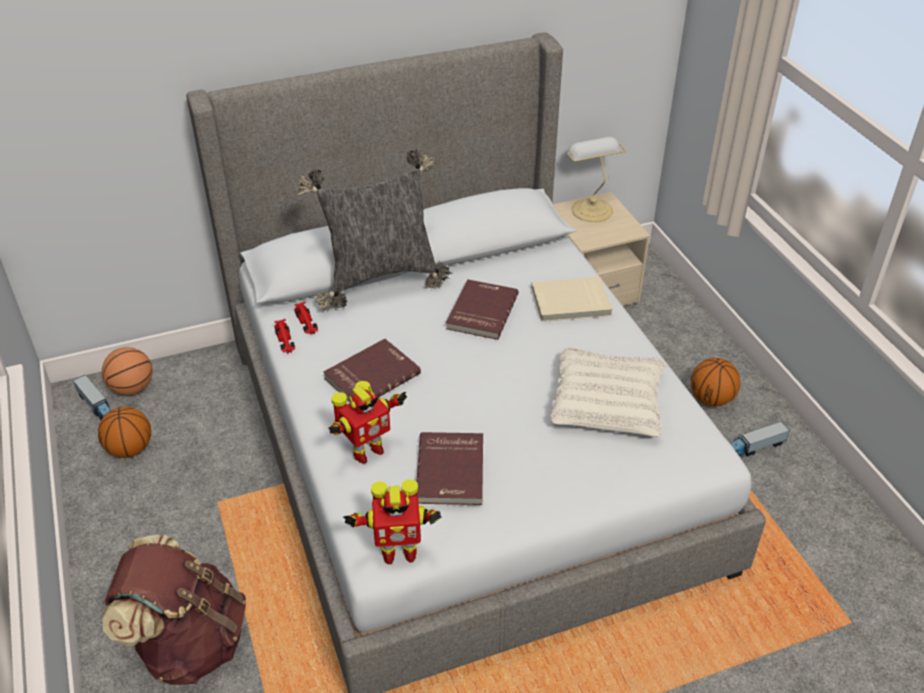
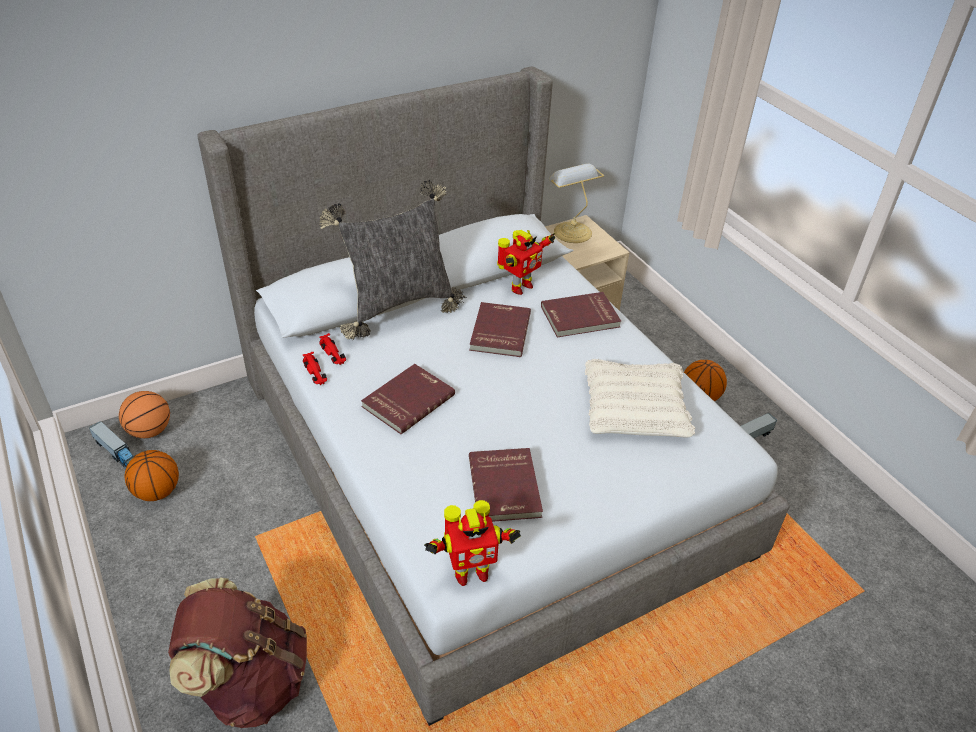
camera: 10 degrees left, 0 degrees up
(366, 451) = (418, 475): toy robot -> toy robot (519, 287)
(571, 302) = (580, 317): beige book -> red book

